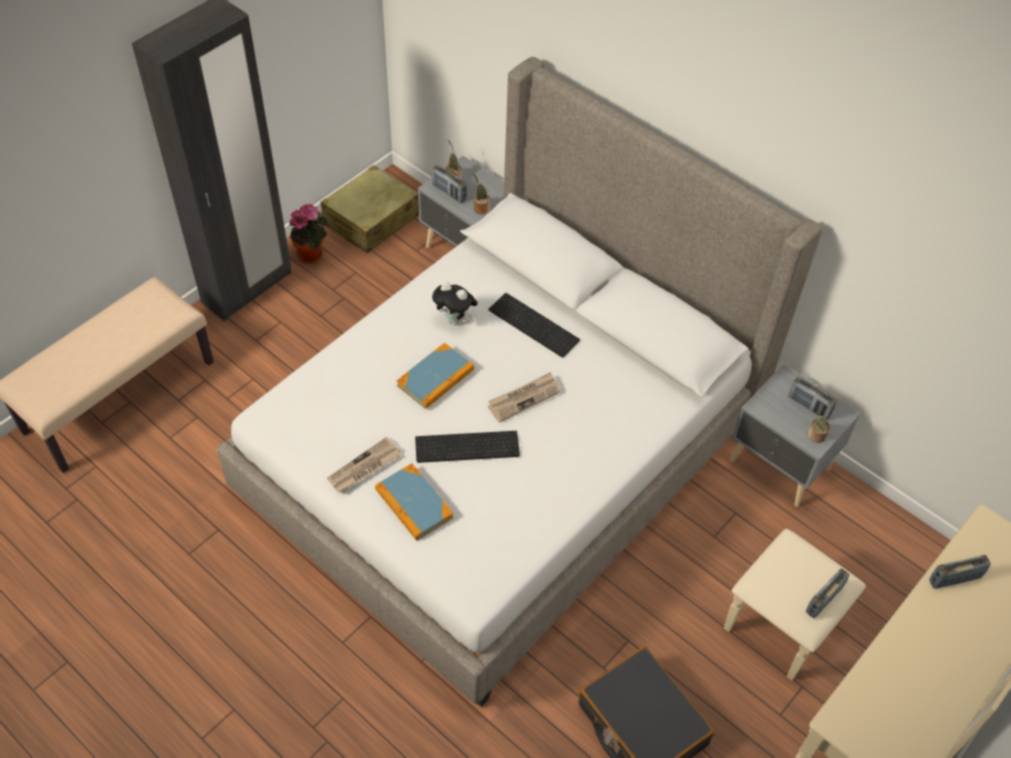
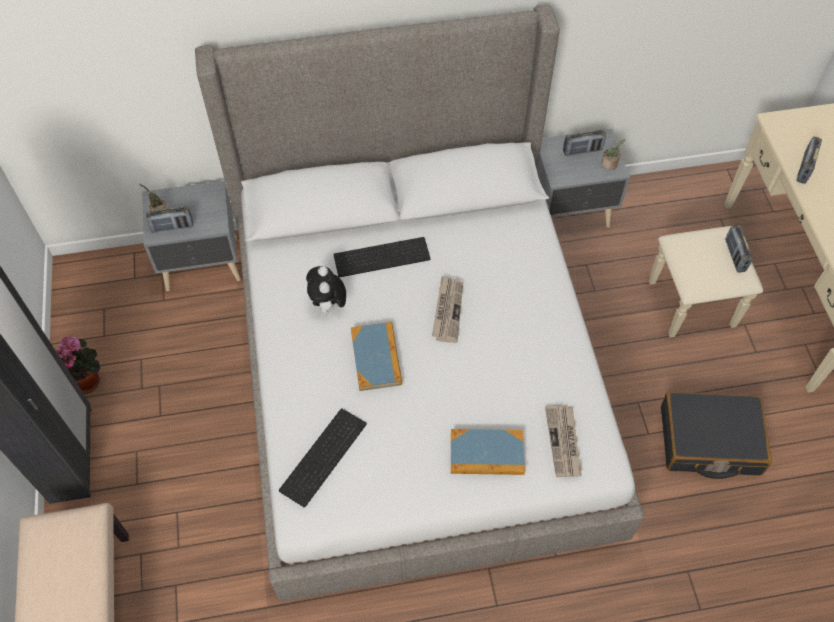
camera: 50 degrees left, 5 degrees up
(364, 468) = (422, 468): newspaper -> newspaper (564, 442)
(371, 220) = (97, 311): beige suitcase -> none
(456, 320) = (328, 306): plush toy -> plush toy turned 105 degrees clockwise
(466, 448) = (462, 382): keyboard -> keyboard (324, 458)
(480, 208) = (211, 217): potted plant -> none

